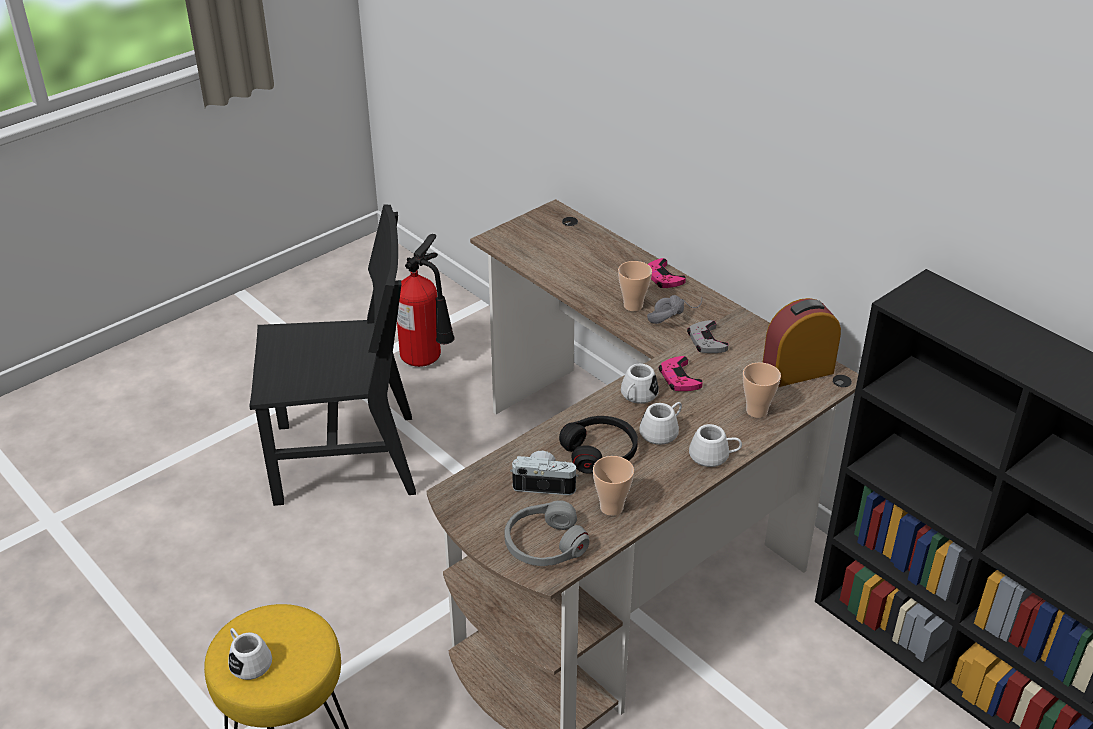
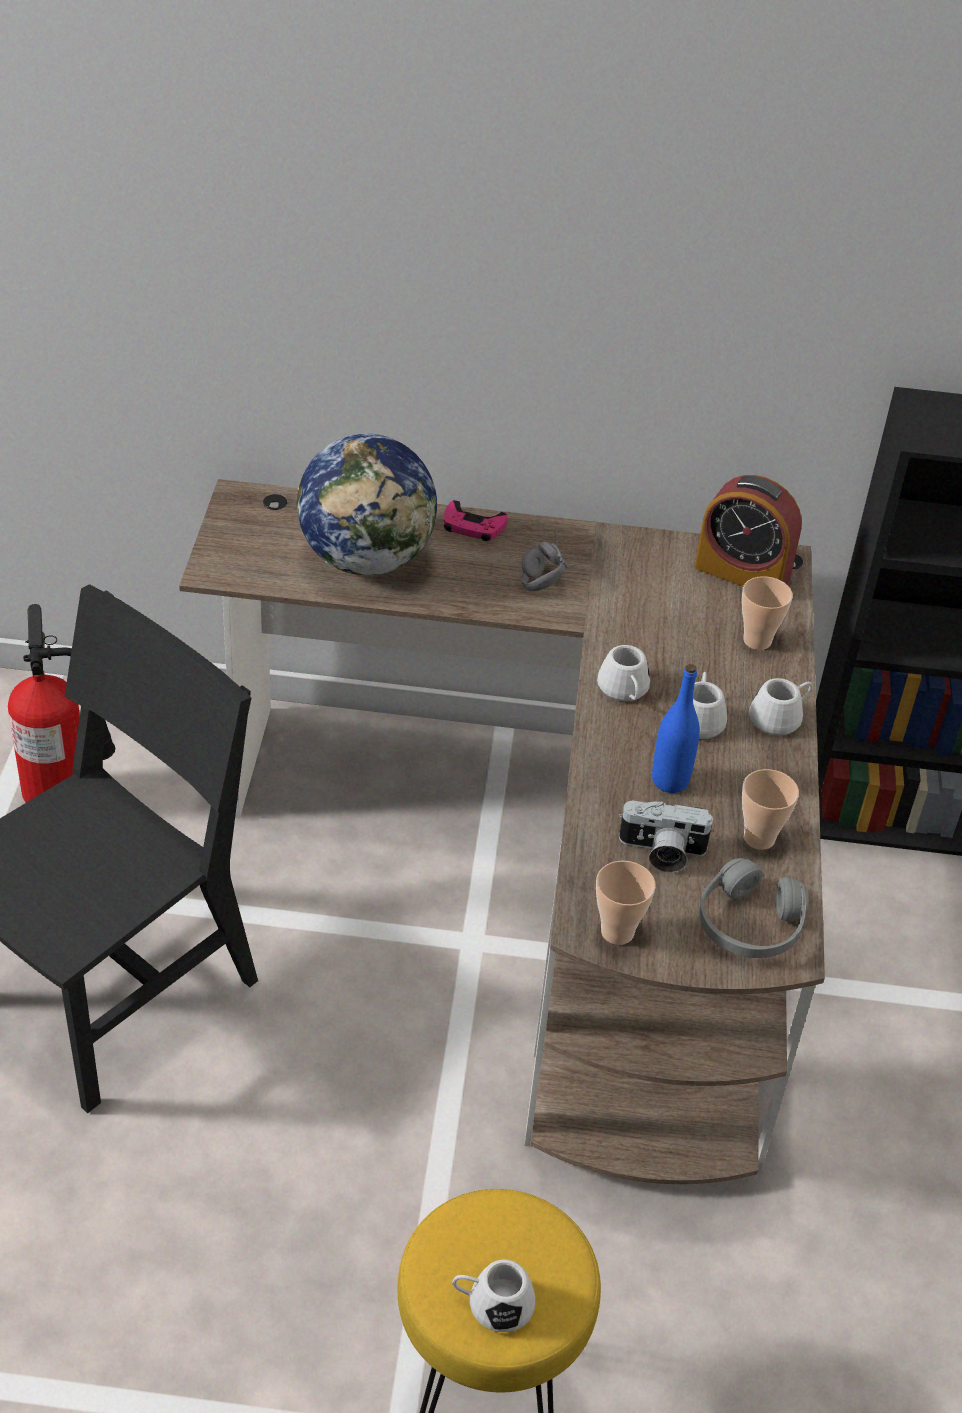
camera: 45 degrees left, 5 degrees up
(545, 483) = (661, 852): camera -> camera turned 135 degrees counterclockwise
(581, 268) = (367, 559): none -> globe
(600, 452) = (670, 781): black headphones -> blue bottle
(633, 305) = (484, 579): cup -> cup (617, 932)
(679, 378) = (640, 644): pink game controller -> none
(706, 341) = (612, 583): grey game controller -> none
(797, 372) = (742, 573): alarm clock -> alarm clock turned 90 degrees counterclockwise

